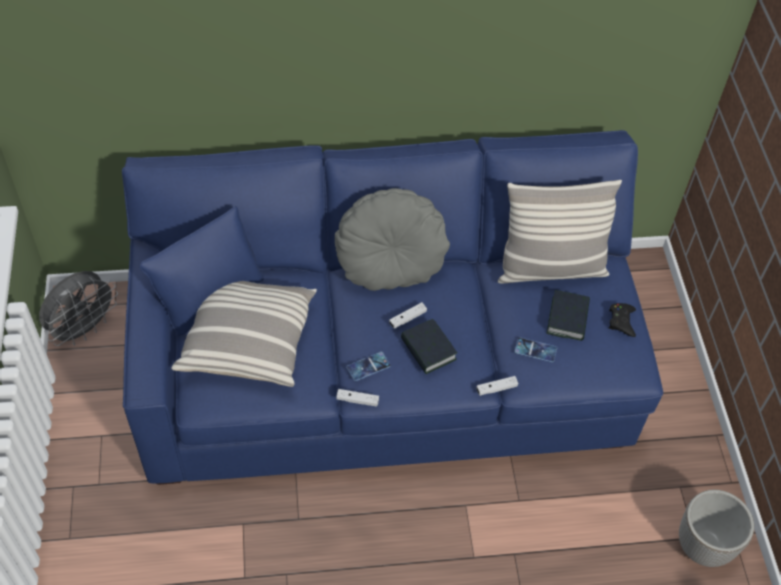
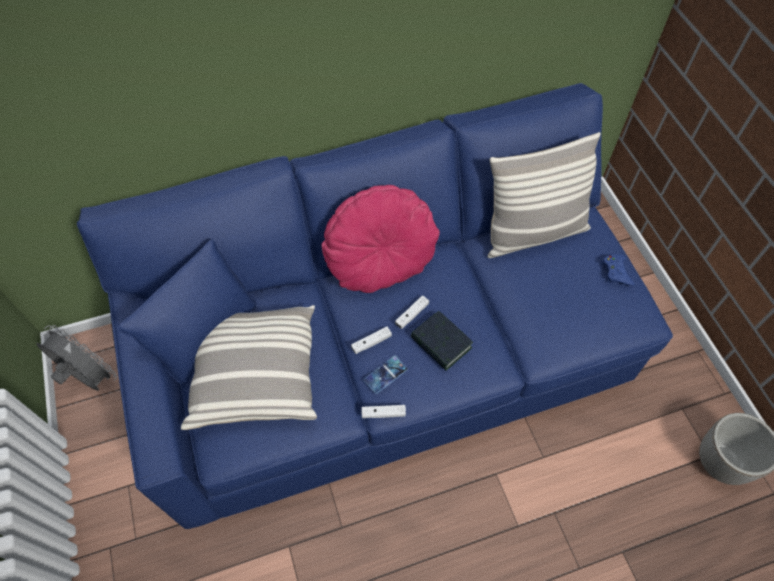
camera: 10 degrees left, 5 degrees up
(84, 329) = (89, 378): grey fan -> grey fan turned 90 degrees counterclockwise
(390, 272) = (381, 269): grey pillow -> pink pillow
(496, 388) = (517, 368): white game controller -> white game controller (371, 342)
(535, 350) = (544, 320): phone -> none
(567, 318) = (565, 280): book -> none
(621, 321) = (616, 272): black game controller -> blue game controller

